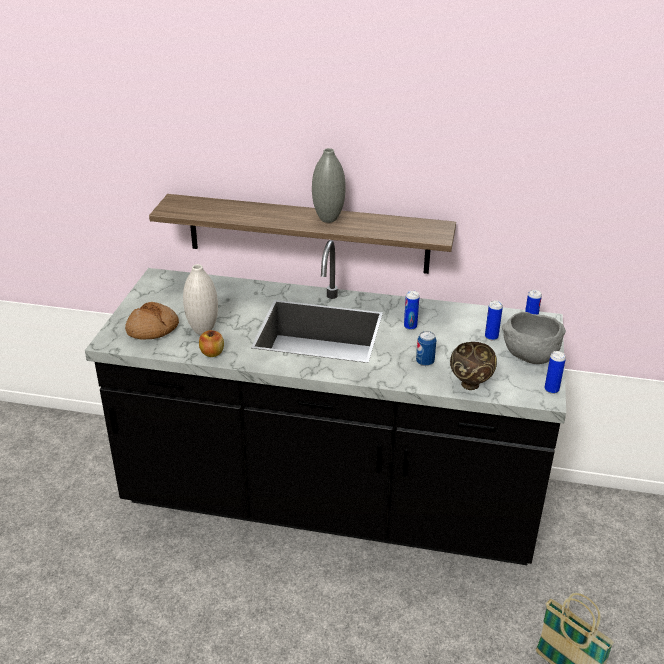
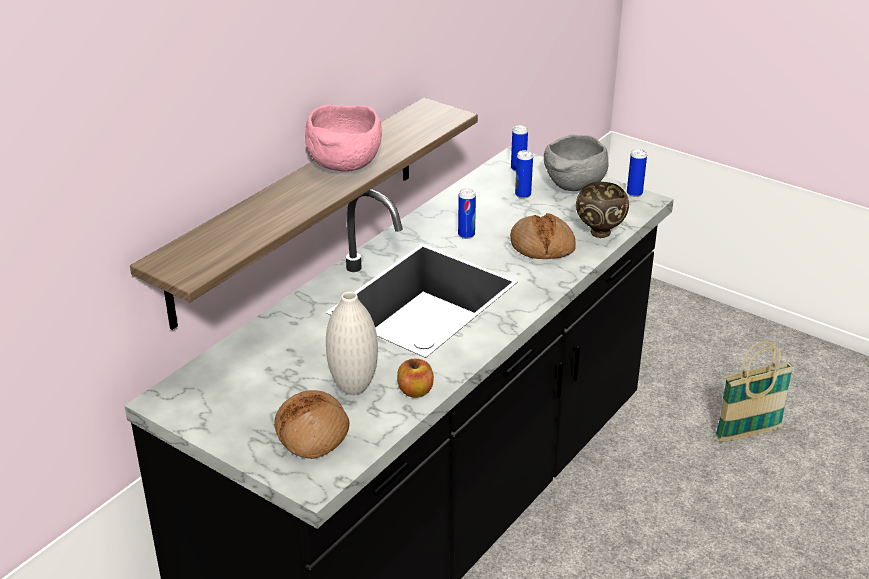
camera: 65 degrees left, 0 degrees up
(328, 219) = (345, 165): grey vase -> pink bowl
(425, 362) = (542, 246): can -> bread

